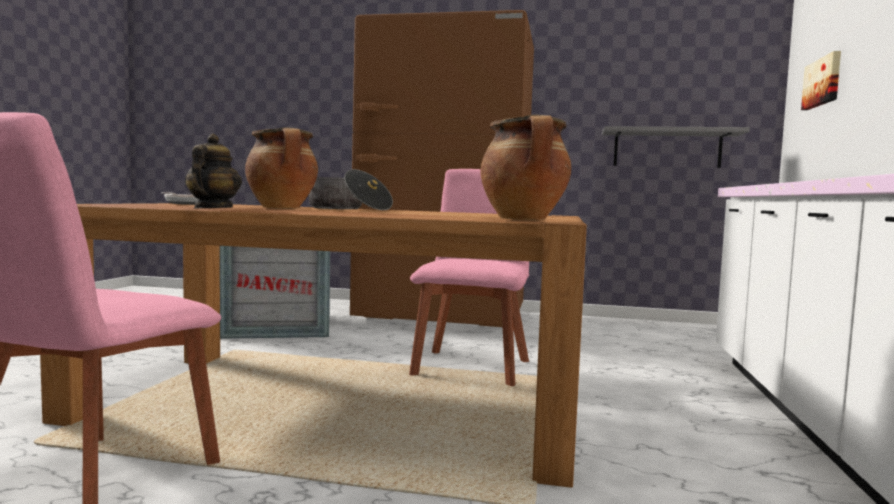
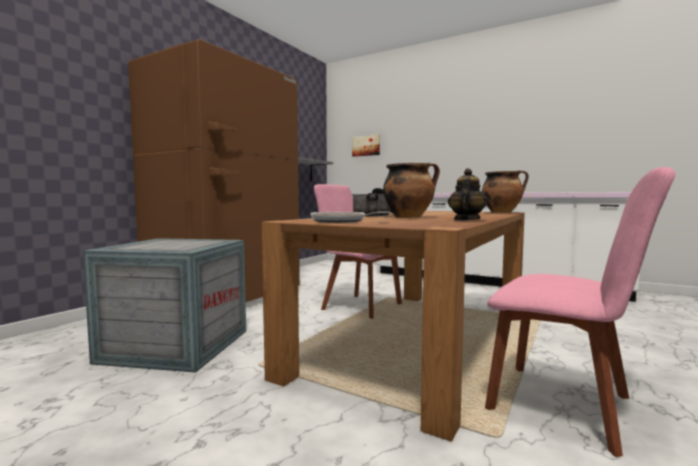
camera: 70 degrees left, 0 degrees up
(212, 209) = (466, 220): teapot -> teapot turned 90 degrees clockwise

